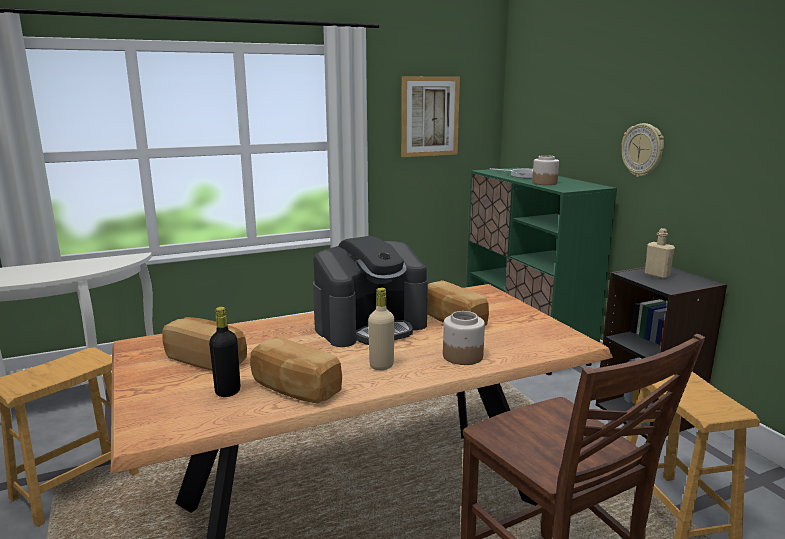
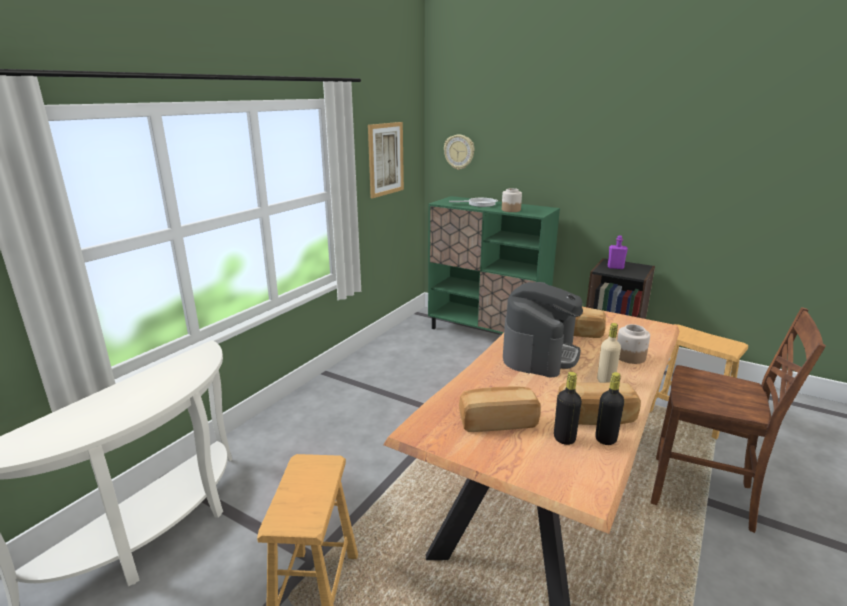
camera: 35 degrees left, 5 degrees up
(261, 406) = (605, 439): none -> black bottle
(643, 150) = (579, 179): wall clock -> wall clock (459, 152)
(657, 275) = (615, 267): beige bottle -> purple bottle

